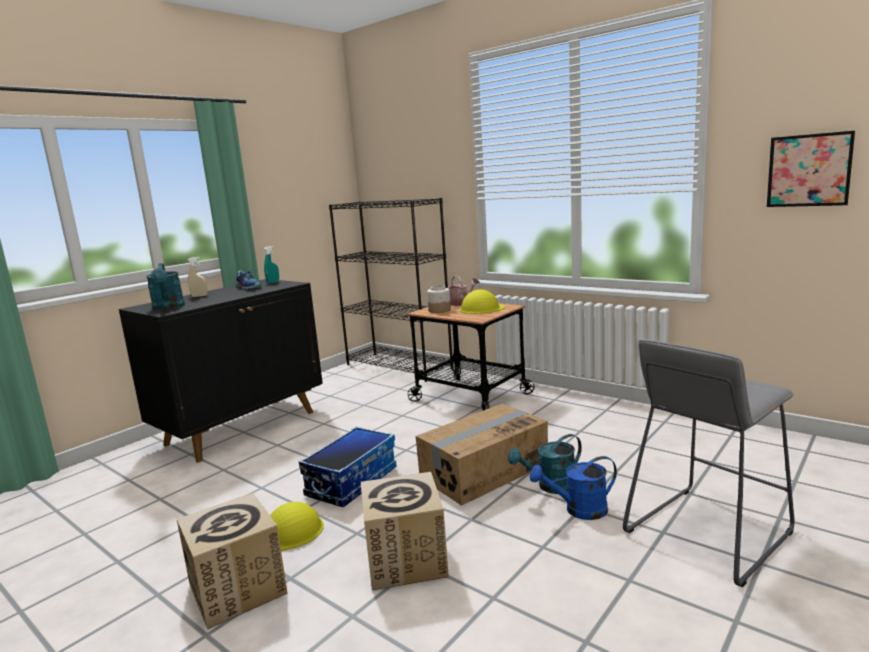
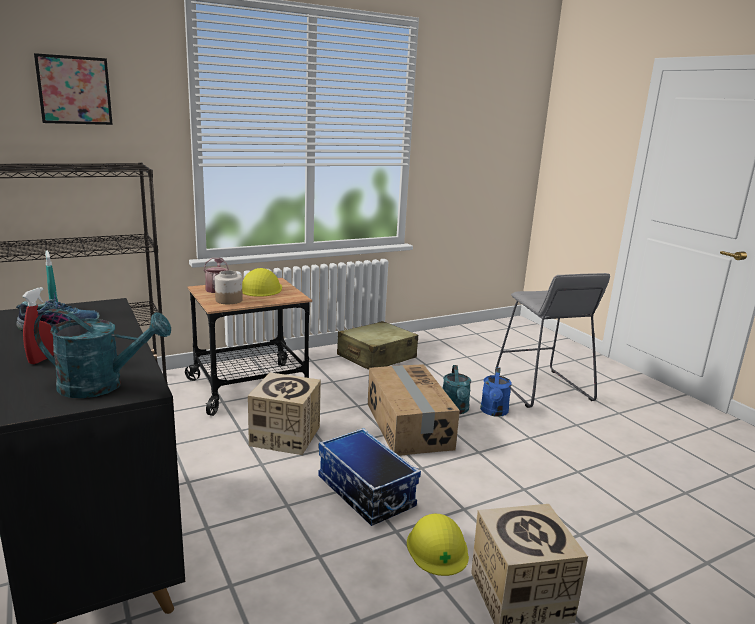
camera: 70 degrees left, 5 degrees up
(199, 296) = (41, 359): beige spray bottle -> red spray bottle
(406, 559) = (518, 494): cardboard box -> cardboard box (285, 436)
(612, 419) = (376, 357): none -> beige suitcase
(808, 170) = (464, 154): picture -> picture (74, 90)

